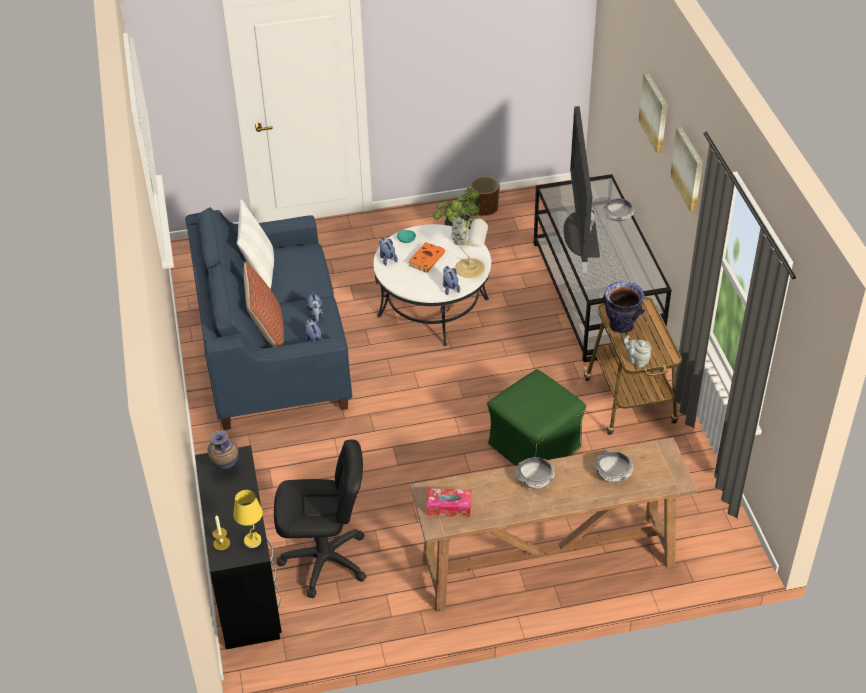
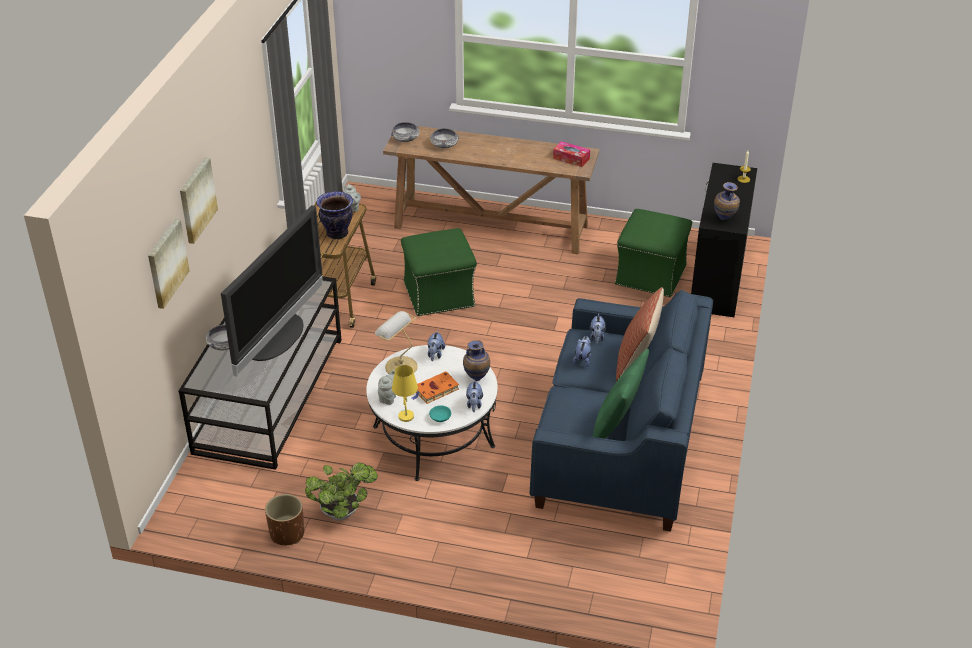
camera: 155 degrees left, 5 degrees down
(253, 541) = (720, 174): yellow table lamp -> yellow table lamp (405, 416)
(259, 270) = (616, 424): white pillow -> green pillow
(325, 560) = (651, 274): black office chair -> green ottoman
(400, 279) = (476, 378): none -> vase
(534, 479) = (500, 156): bowl -> bowl (405, 138)
(688, 169) = (236, 144): picture -> picture (166, 263)

